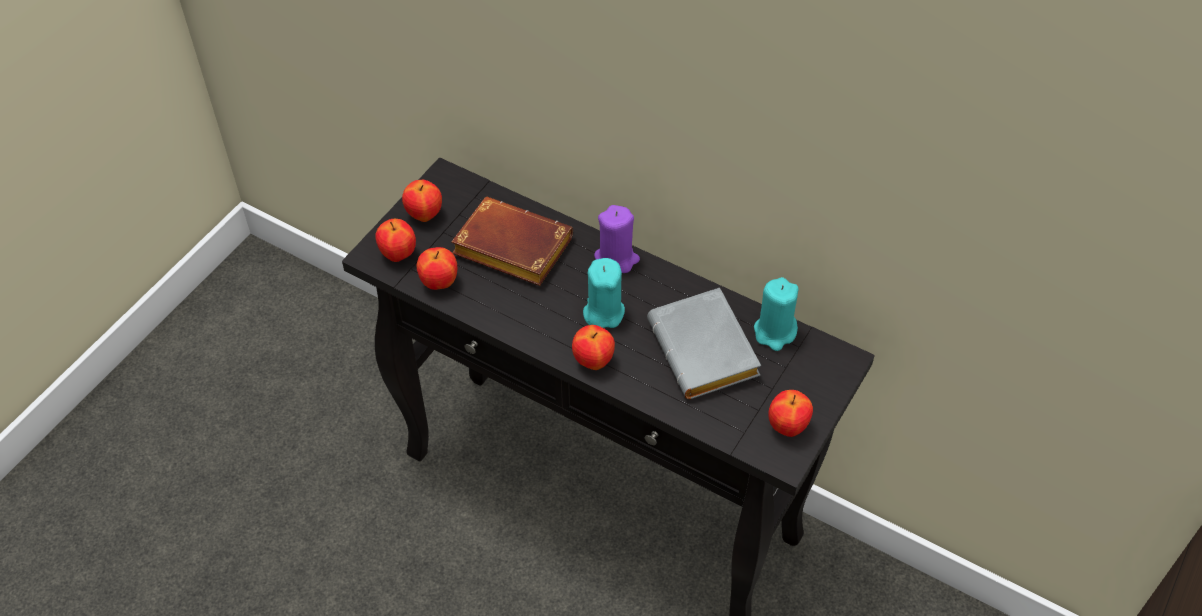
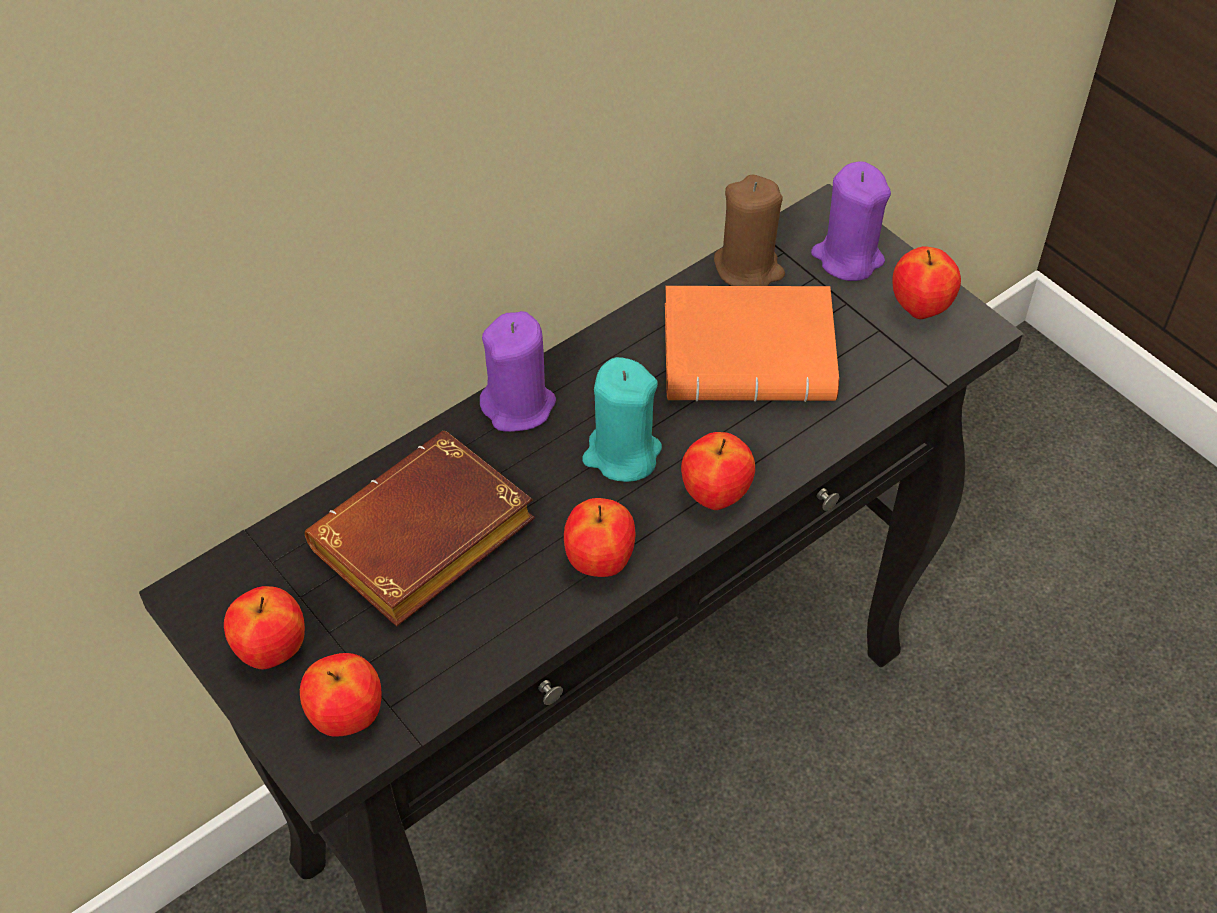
camera: 70 degrees left, 0 degrees up
(439, 283) = (447, 669): apple -> apple (599, 562)
(707, 352) = (753, 353): grey book -> orange book
(775, 332) = (748, 268): turquoise candle -> brown candle
(811, 379) = (847, 258): none -> purple candle

